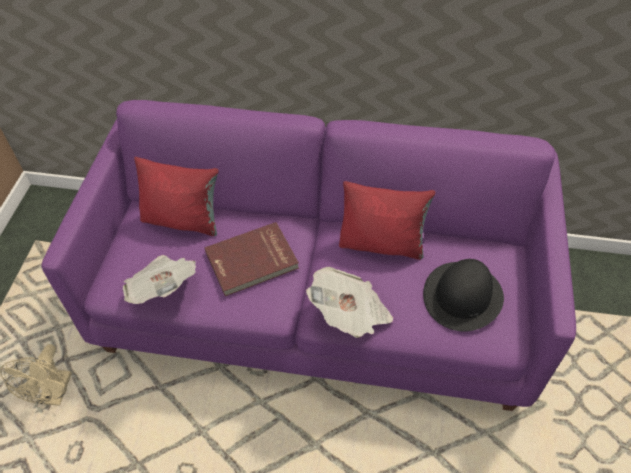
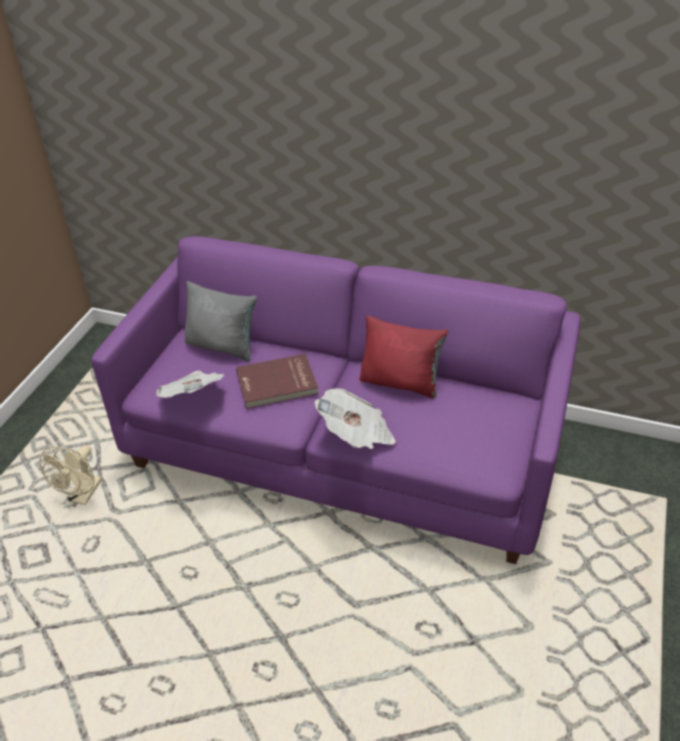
camera: 10 degrees right, 10 degrees down
(183, 220) = (222, 346): red pillow -> grey pillow
(462, 296) = (466, 431): black hat -> none

